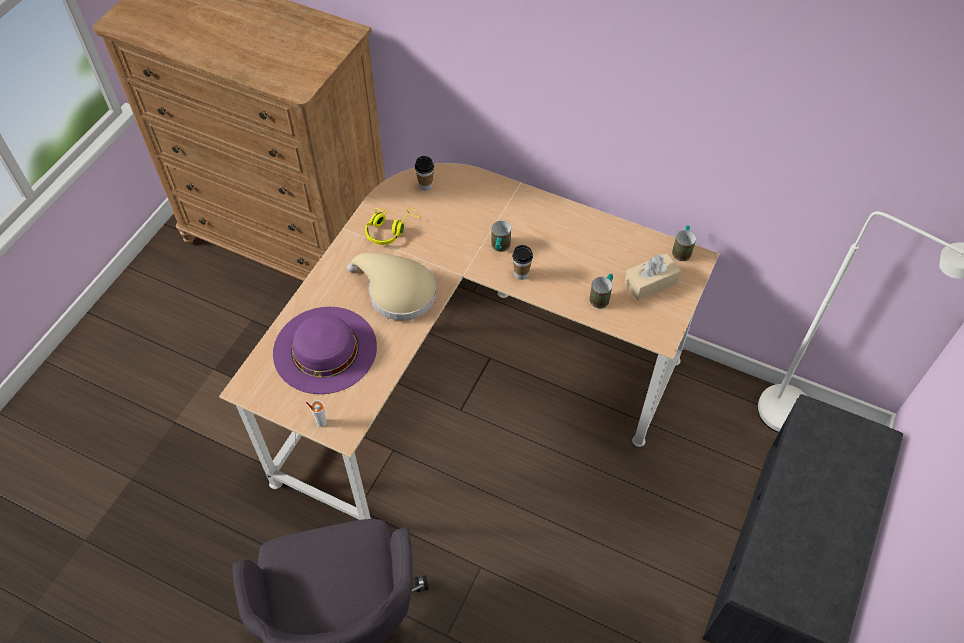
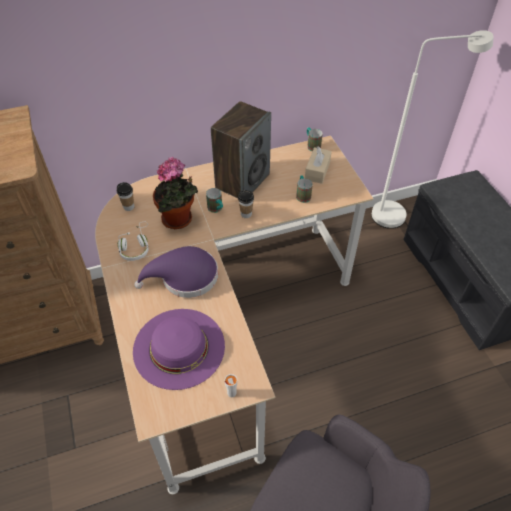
camera: 45 degrees left, 5 degrees down
(389, 230) = (135, 246): yellow headphones -> white headphones
(397, 292) = (184, 277): beige hat -> purple hat
(454, 233) = (179, 220): none -> potted plant
(559, 236) = (242, 181): none -> speaker

